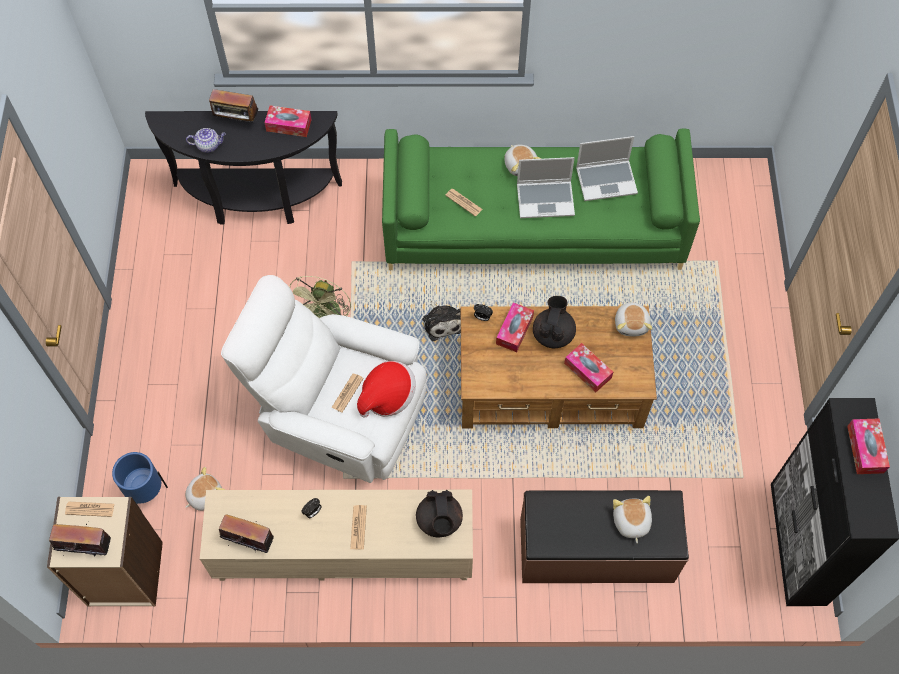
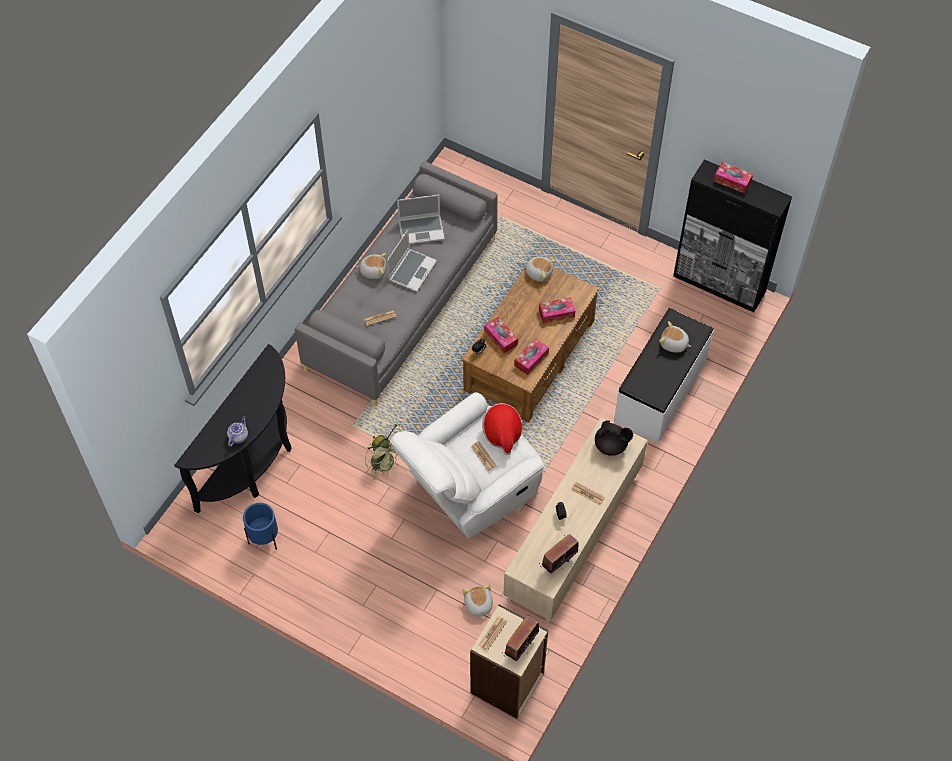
camera: 60 degrees left, 5 degrees down
(147, 493) = (453, 642): blue planter -> blue planter (265, 540)
(237, 121) = (230, 409): radio -> none
(288, 125) = (258, 378): tissue box -> tissue box (531, 359)
(442, 322) = (439, 394): plush toy -> none
(534, 226) = (402, 302): green sofa -> grey sofa
(553, 334) = (517, 318): black teapot -> none
(596, 551) = (661, 391): brown bench -> white bench
(607, 180) = (421, 229): laptop -> laptop turned 60 degrees clockwise

